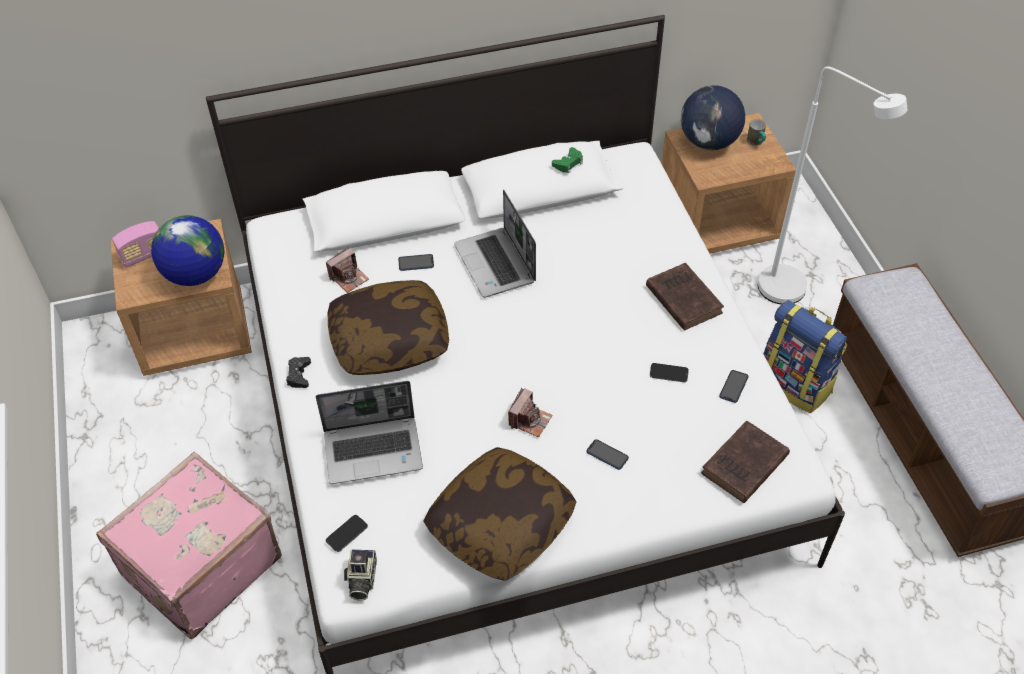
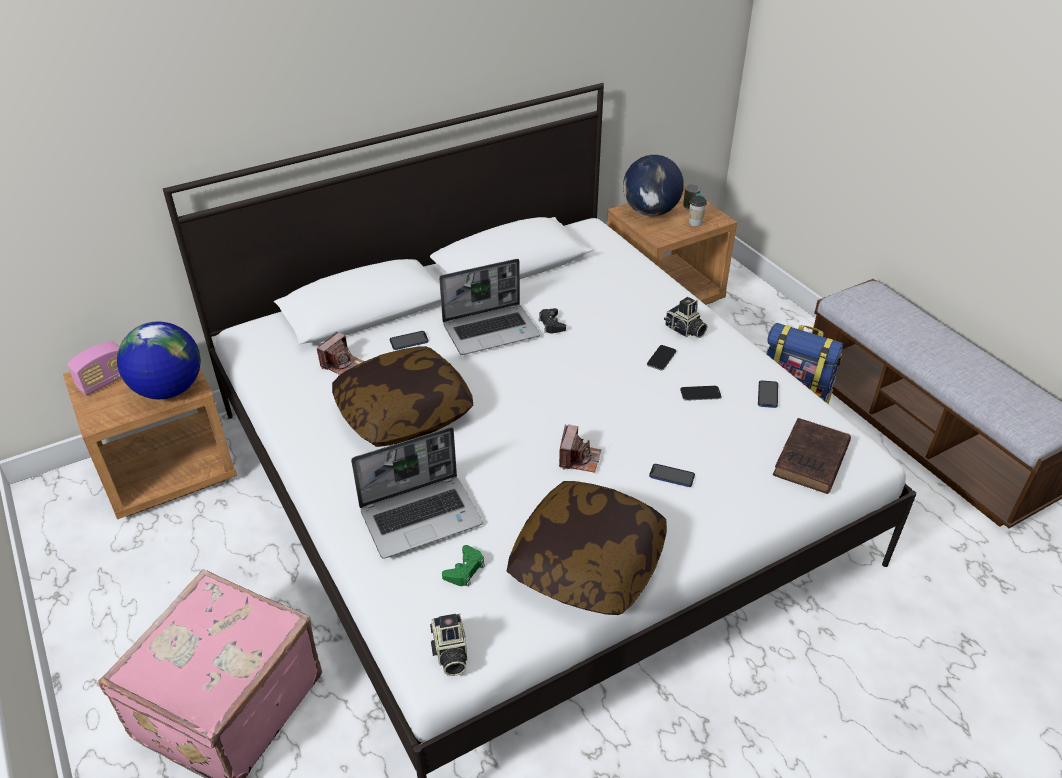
camera: 15 degrees left, 10 degrees down
(299, 375) = (313, 461): black game controller -> black game controller (551, 324)
(346, 534) = (417, 607): phone -> phone (661, 358)
(496, 264) = (491, 330): laptop -> laptop turned 75 degrees counterclockwise
(568, 163) = (537, 232): green game controller -> green game controller (465, 570)
(682, 298) = (684, 330): brown book -> camera
(750, 164) = (695, 223): none -> cup
(793, 294) = (754, 339): white floor lamp -> none

